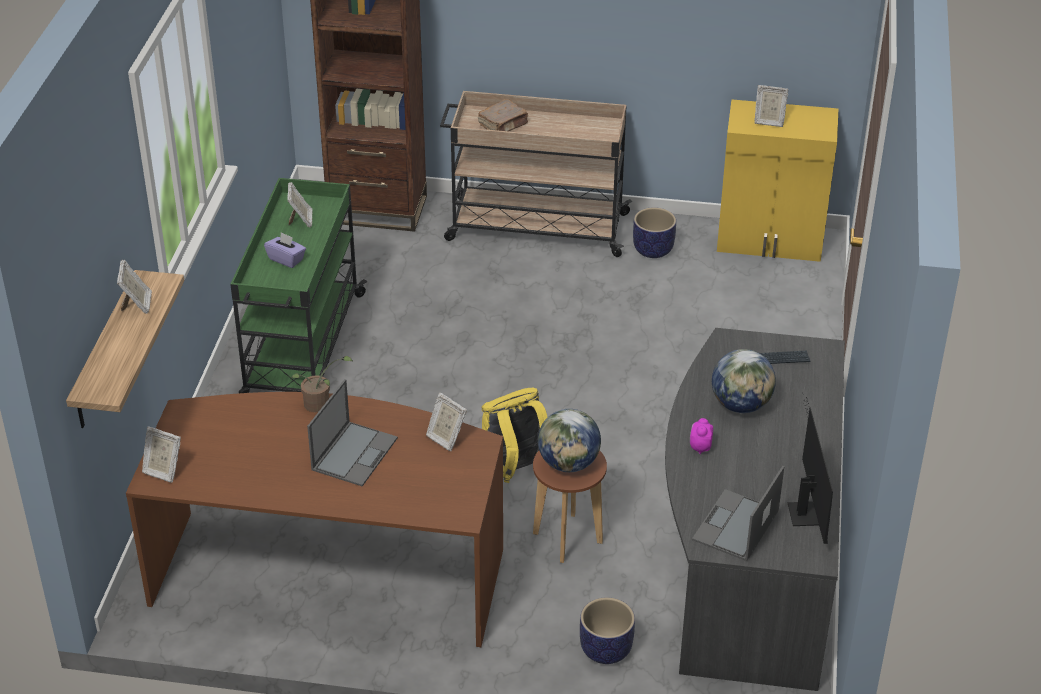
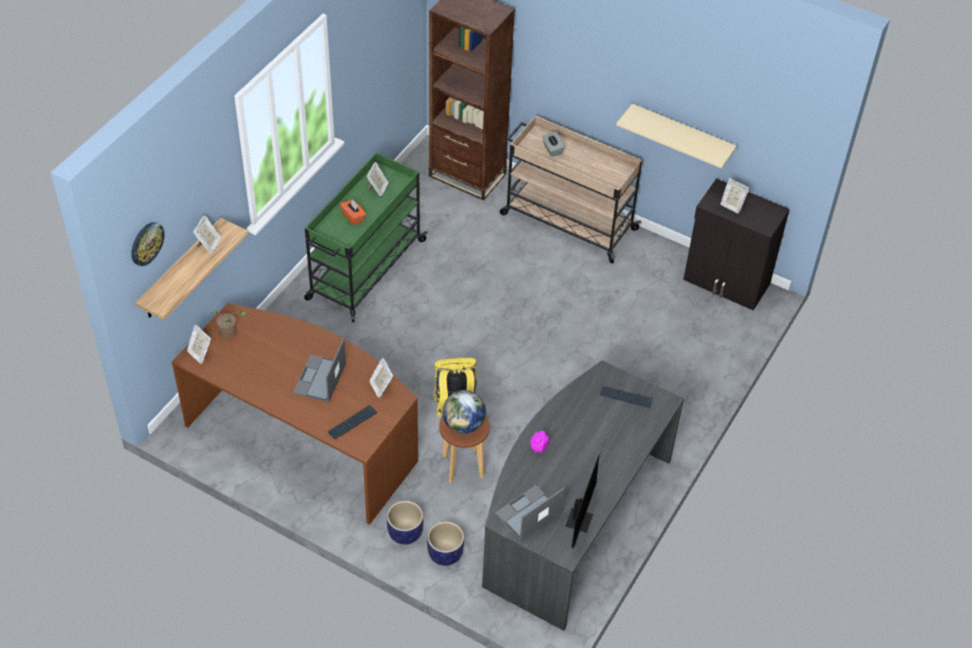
camera: 20 degrees right, 10 degrees up
(68, 299) = (146, 243): none -> wall clock
(286, 259) = (353, 217): purple tissue box -> orange tissue box
(320, 404) = (317, 336): potted plant -> potted plant (229, 333)
(354, 453) = (319, 379): laptop -> laptop turned 150 degrees clockwise
(432, 491) = (352, 422): none -> keyboard
(503, 125) = (552, 149): brown book -> grey tissue box
(653, 250) = (639, 265): planter -> planter (405, 533)
(676, 53) = (682, 135): none -> beige shelf
(741, 405) = (584, 425): globe -> none
(770, 241) = (726, 283): yellow cabinet -> black cabinet

